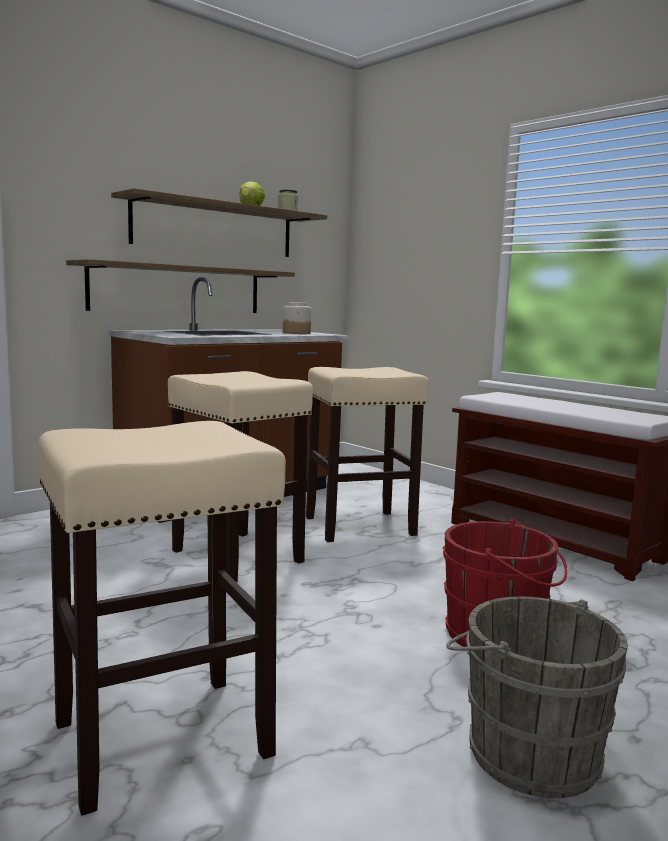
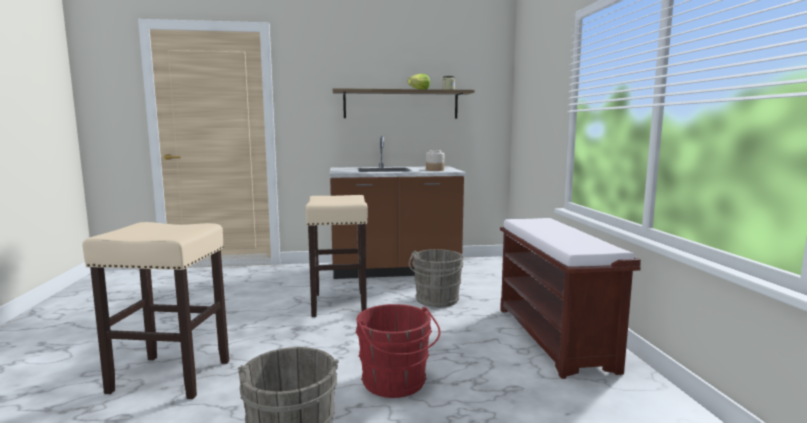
camera: 35 degrees right, 0 degrees up
(178, 289) = (375, 143): shelf -> none
(361, 526) = (436, 300): beige stool -> grey bucket

